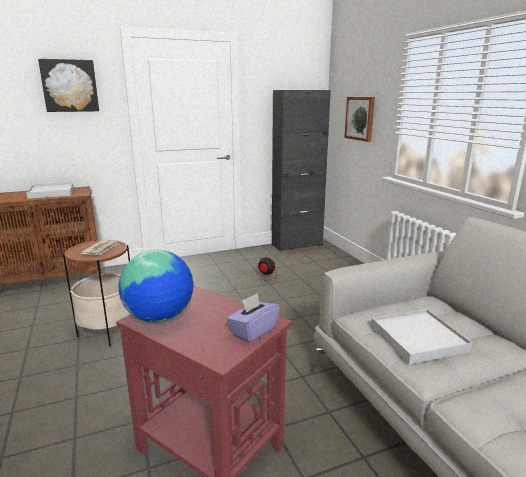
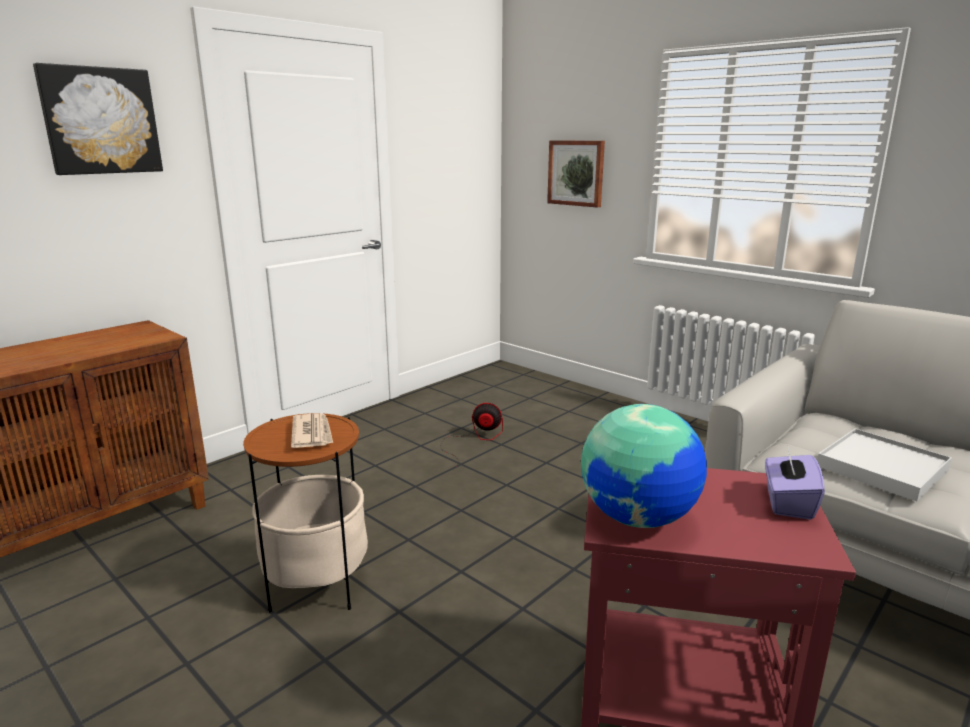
camera: 25 degrees left, 0 degrees up
(51, 193) = (91, 342): white tray -> none
(297, 244) = (479, 377): black cabinet -> none

